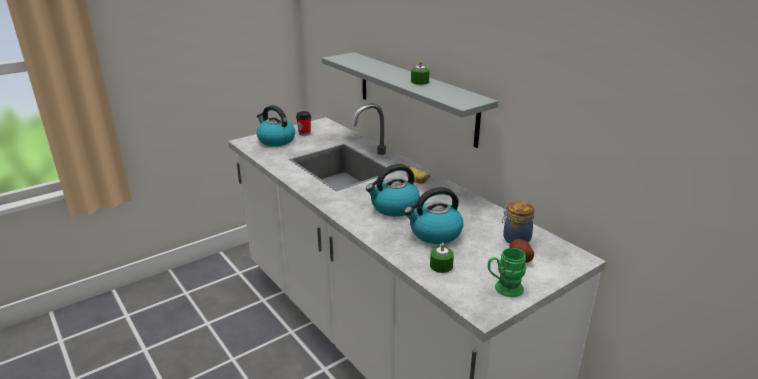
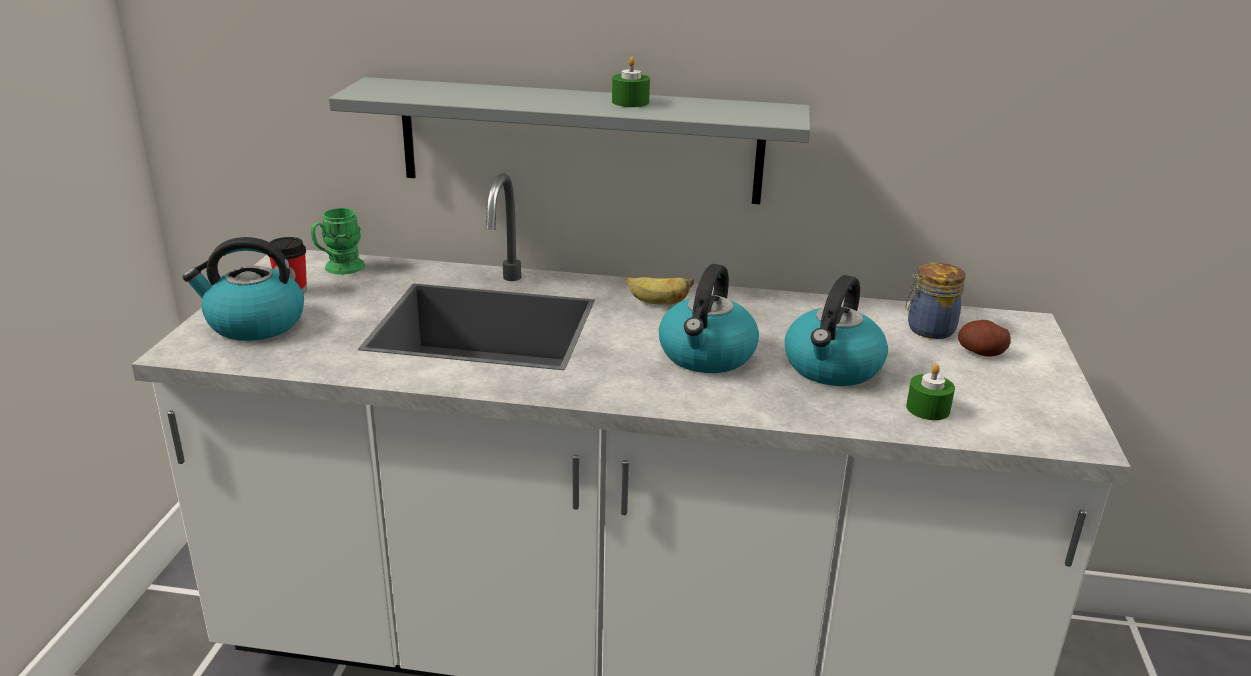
camera: 45 degrees left, 0 degrees up
(503, 289) = (1041, 400): green mug -> green mug (339, 269)

